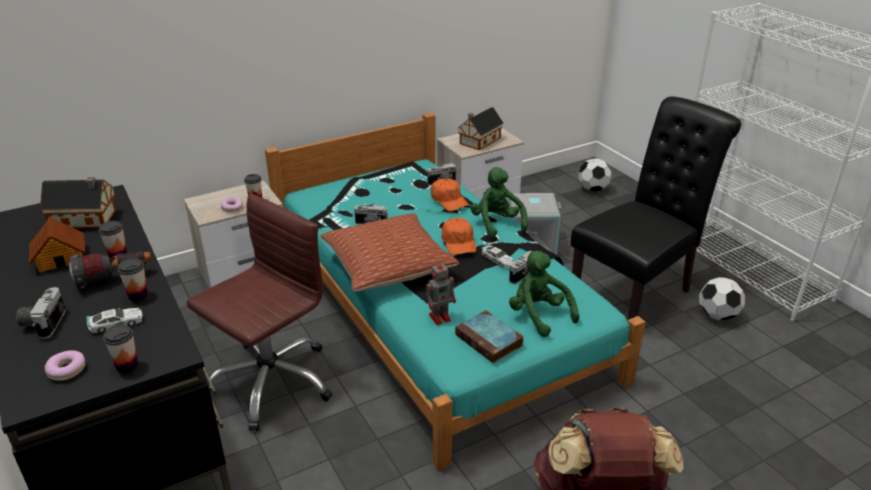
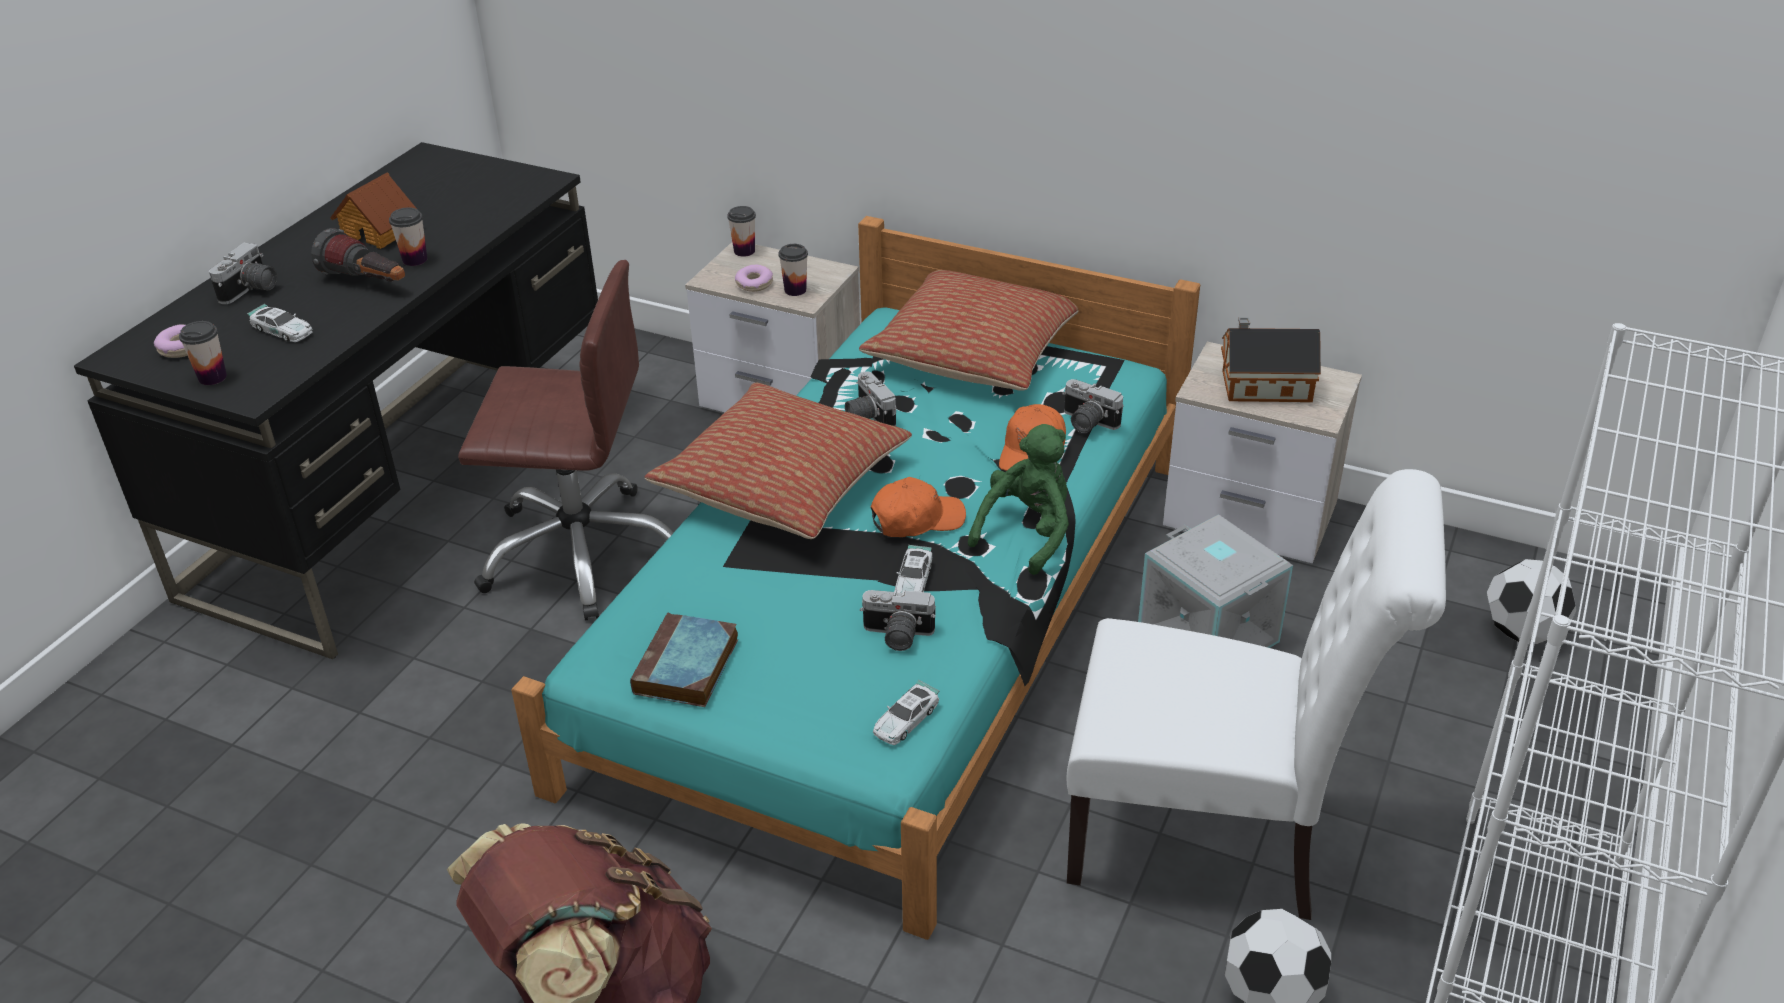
camera: 55 degrees right, 5 degrees up
(43, 323) = (251, 290): camera -> camera turned 150 degrees clockwise
(86, 219) = (474, 199): toy house -> none
(138, 296) = (346, 314): cup -> cup (744, 251)
(360, 186) = (974, 353): none -> pillow
(440, 317) = (700, 594): toy robot -> none
(458, 243) = (917, 520): orange cap -> orange cap turned 150 degrees counterclockwise
(539, 315) = (805, 692): green plush toy -> none
(582, 297) = (905, 720): none -> toy car
(636, 292) = (1214, 841): black chair -> white chair

